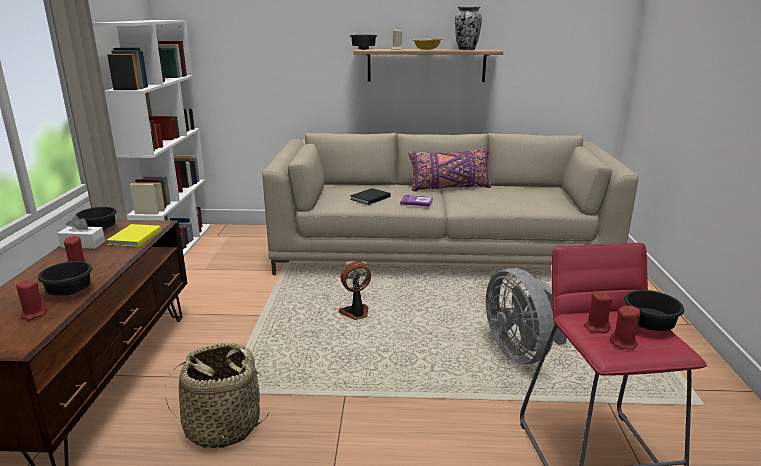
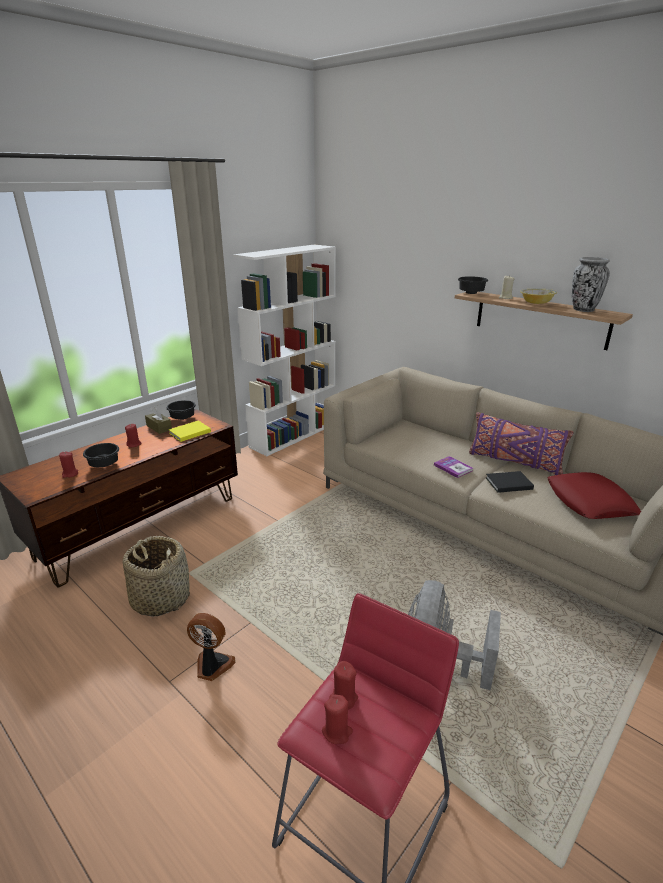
camera: 40 degrees right, 5 degrees up
(83, 244) = (159, 427): white tissue box -> brown tissue box
(356, 313) = (343, 553): fan -> fan (212, 666)
(369, 198) = (415, 448): black book -> black book (507, 483)
(527, 195) = (590, 502): none -> red pillow
(650, 325) = (398, 732): black bowl -> none

